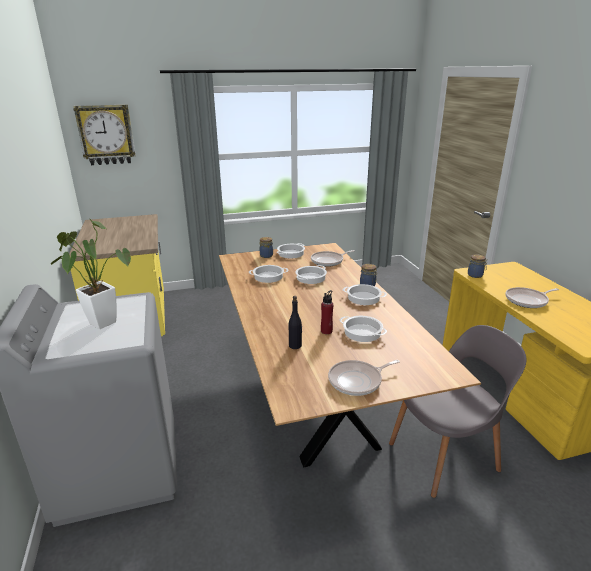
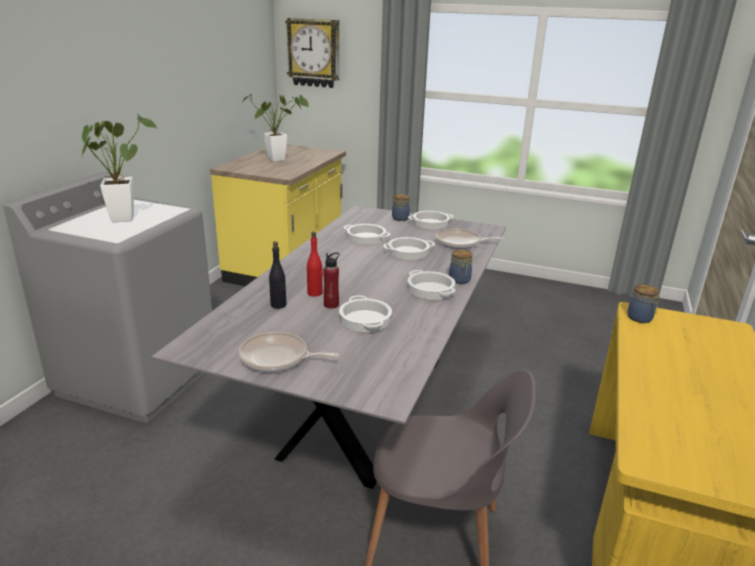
camera: 35 degrees right, 0 degrees up
(116, 233) = (280, 159): none -> potted plant
(303, 327) = (315, 293): none -> red bottle
(314, 397) = (367, 403): brown dining table -> grey dining table
(528, 300) = (666, 374): frying pan -> none

